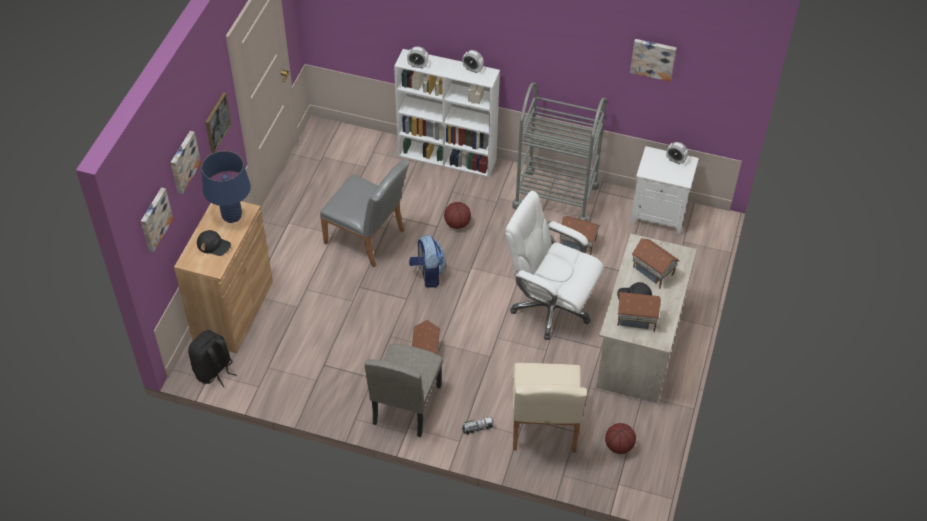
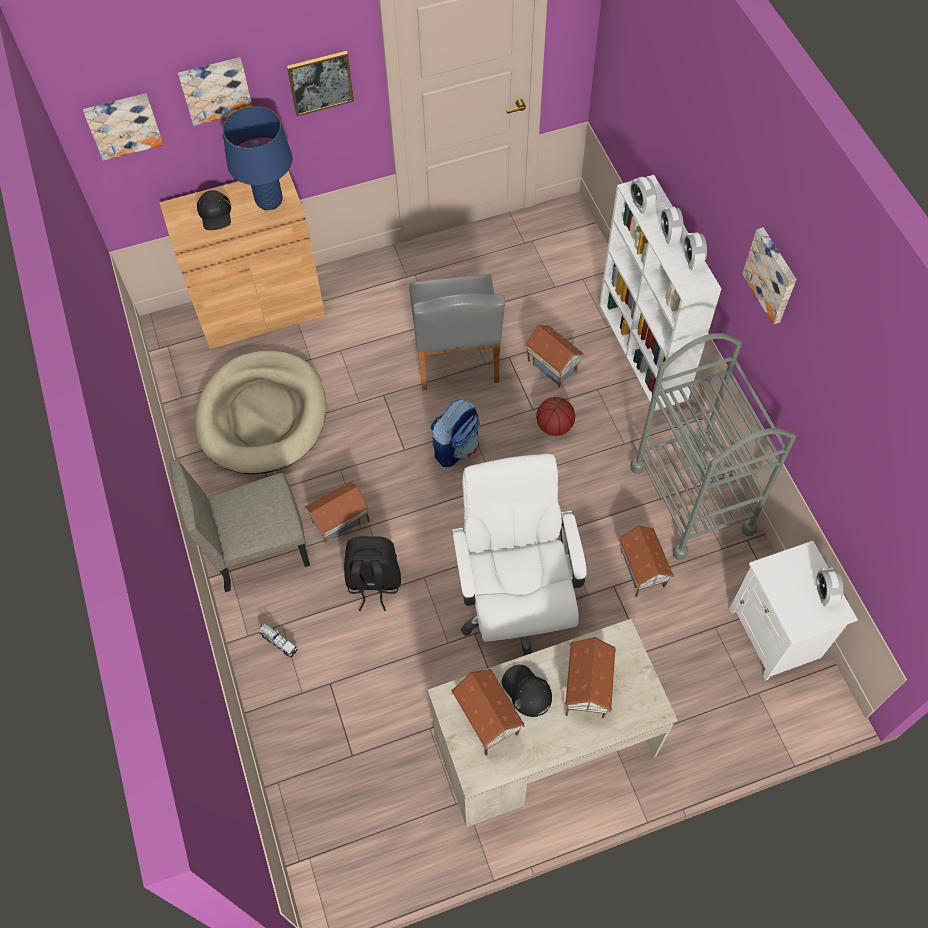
camera: 55 degrees right, 10 degrees up
(214, 371) = (173, 347): black backpack -> black backpack (373, 583)
(314, 352) = (262, 415): none -> beige dog bed
(417, 200) = (553, 365): none -> toy house
(448, 67) = (669, 235): none -> alarm clock
(544, 428) = (331, 715): beige chair -> none
(619, 446) = (366, 822): basketball -> none
(653, 58) = (871, 436): picture -> picture (772, 275)

